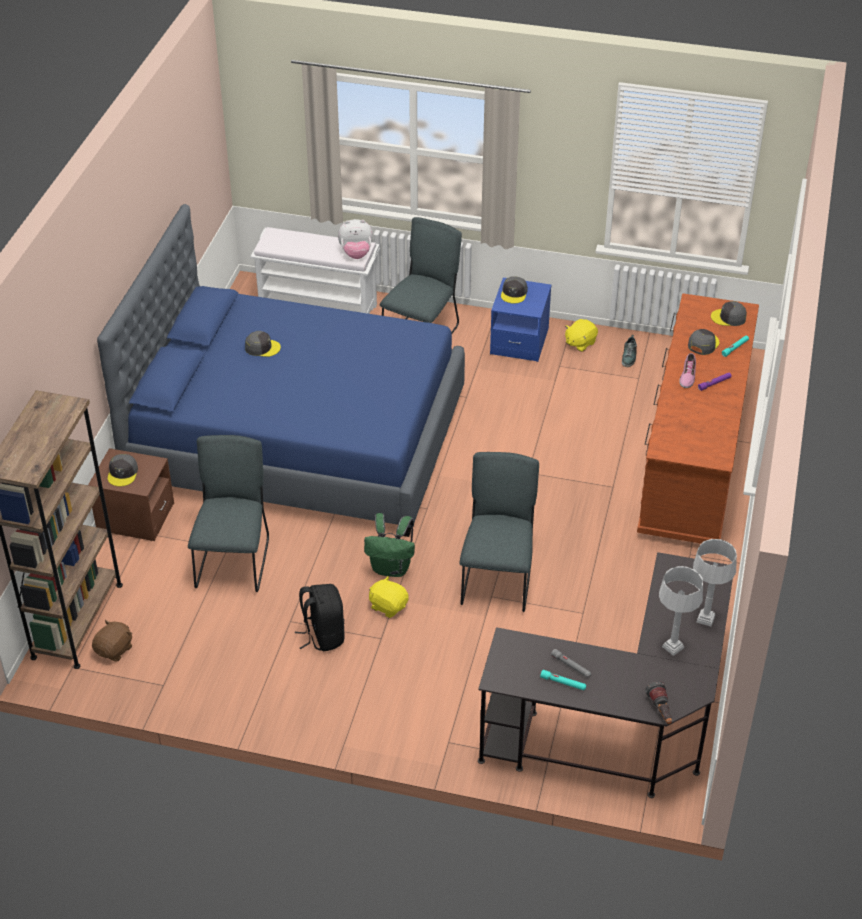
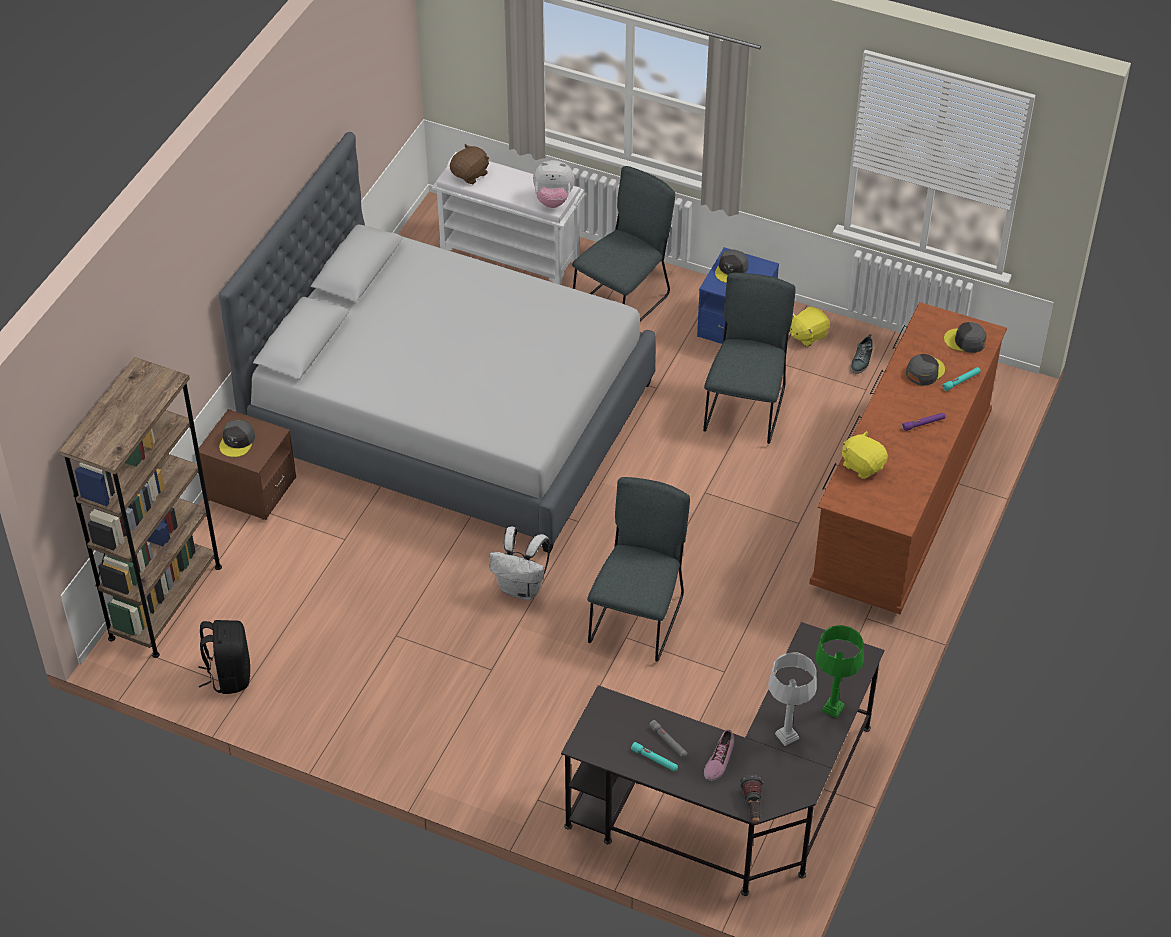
camera: 10 degrees right, 5 degrees up
(115, 650) = (199, 642): brown plush toy -> brown plush toy (470, 174)
(234, 560) = (349, 554): grey chair -> grey chair (746, 407)
(262, 347) = (417, 310): grey cap -> none
(297, 438) = (450, 415): blue bed -> grey bed
(323, 635) = (428, 657): black backpack -> black backpack (229, 675)
(388, 606) = (508, 633): yellow plush toy -> yellow plush toy (862, 465)
(392, 568) = (522, 588): green backpack -> white backpack
(687, 375) = (894, 409): shoe -> shoe (718, 759)
(705, 619) = (832, 708): grey table lamp -> green table lamp

